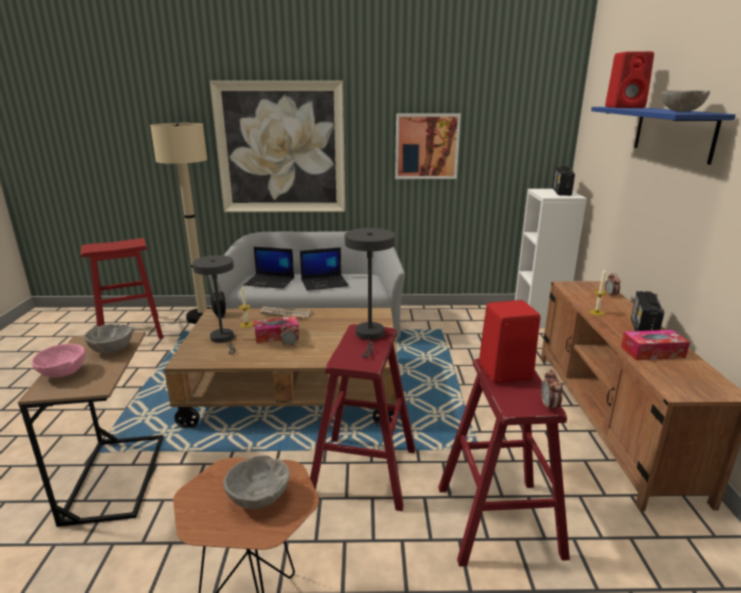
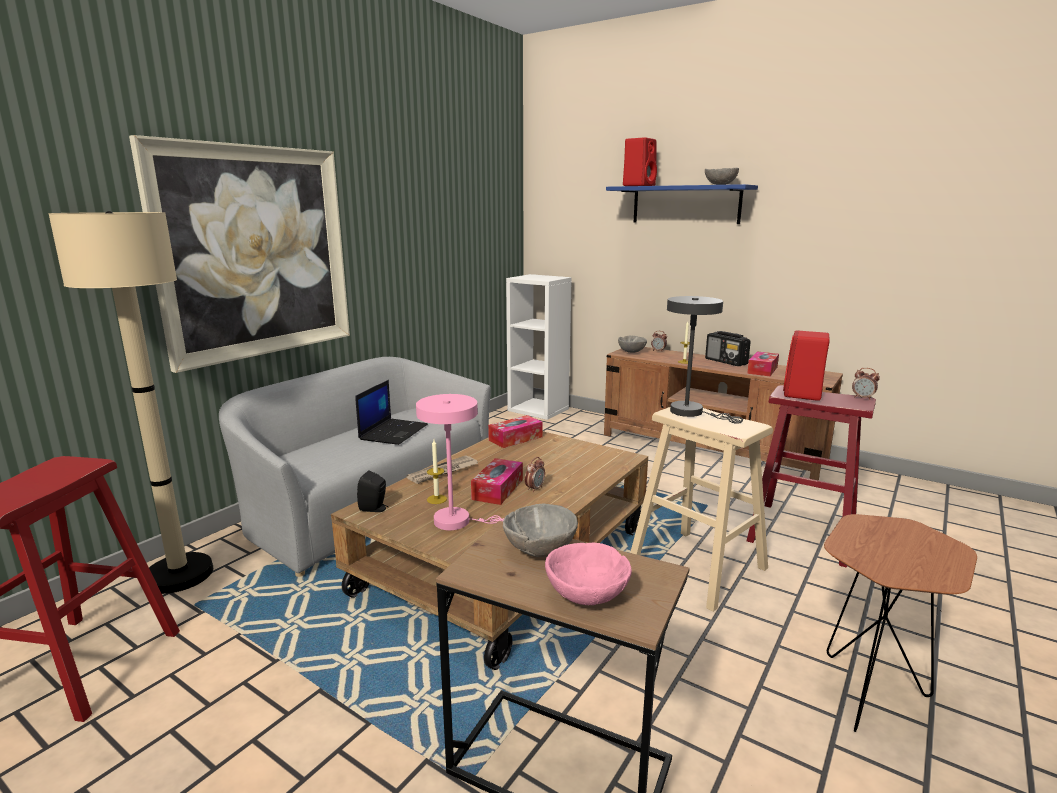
camera: 55 degrees left, 5 degrees down
(224, 339) = (458, 521): grey table lamp -> pink table lamp
(259, 497) = (901, 542): grey bowl -> grey bowl (631, 352)
(270, 281) = (325, 456): laptop -> none
(364, 315) = (515, 438): none -> tissue box
(364, 471) = (697, 567): red stool -> beige stool
(426, 146) = (419, 239): picture -> none
(562, 192) = (541, 276): radio -> none

